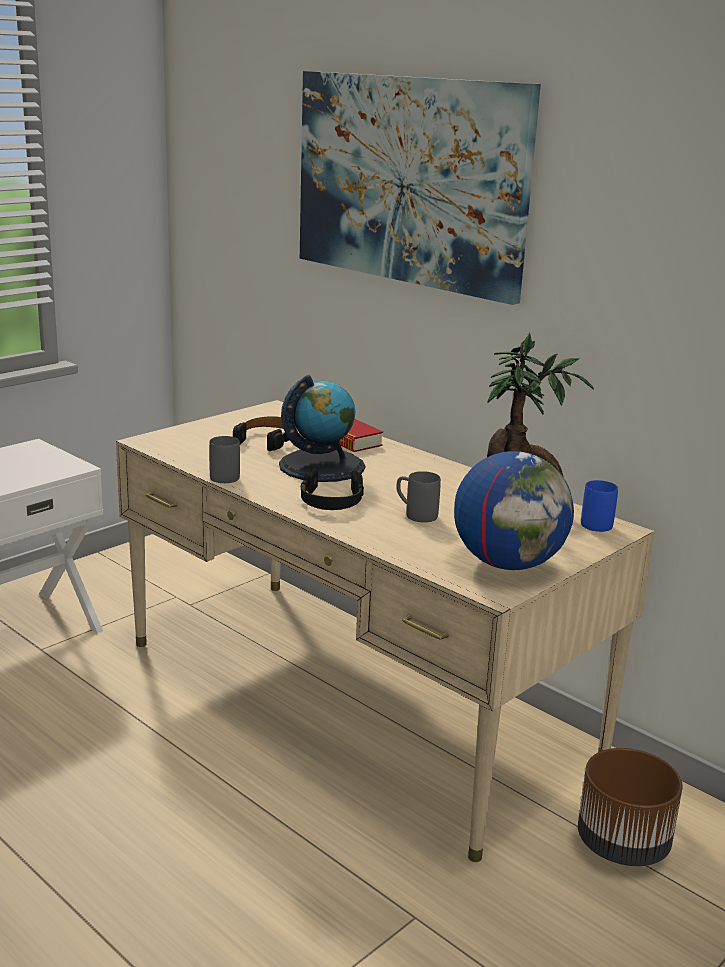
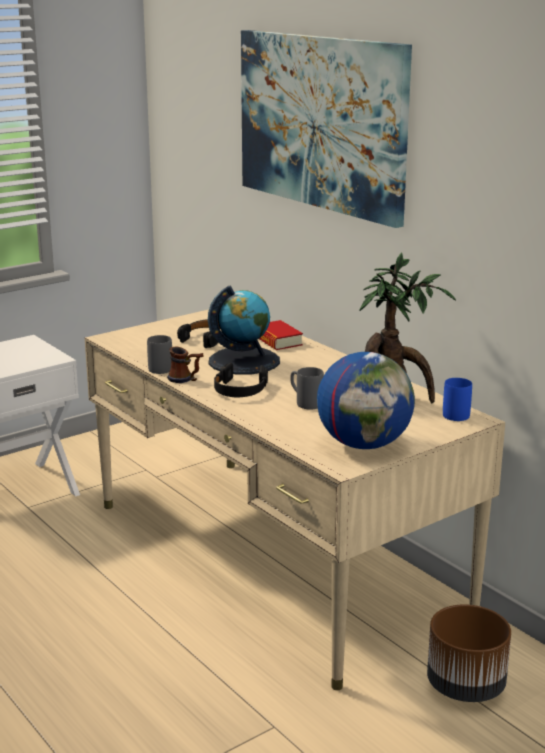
camera: 10 degrees right, 0 degrees up
(260, 490) = (186, 379): none -> mug

